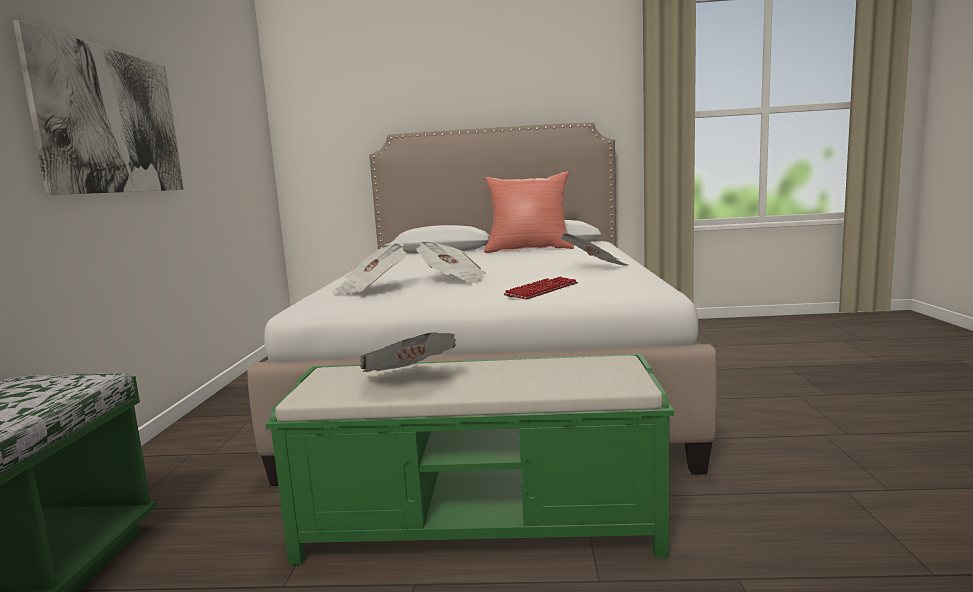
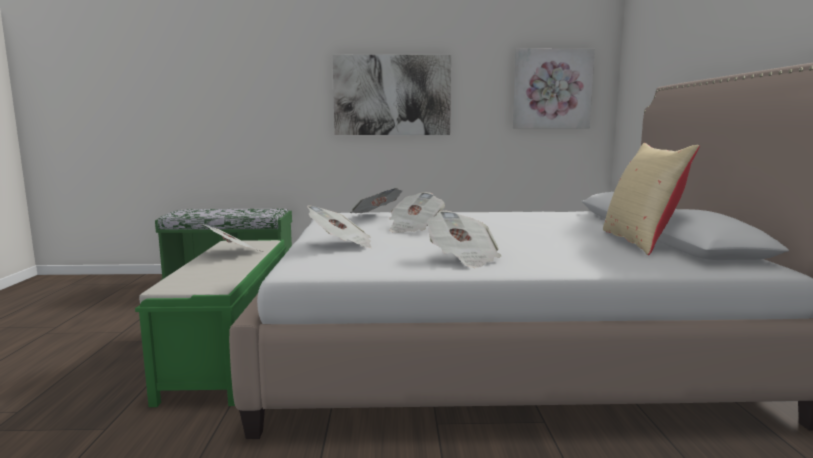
camera: 85 degrees right, 0 degrees up
(239, 131) = (552, 89): none -> picture
(529, 249) = (640, 242): red pillow -> beige pillow
(542, 290) = (342, 244): keyboard -> newspaper

